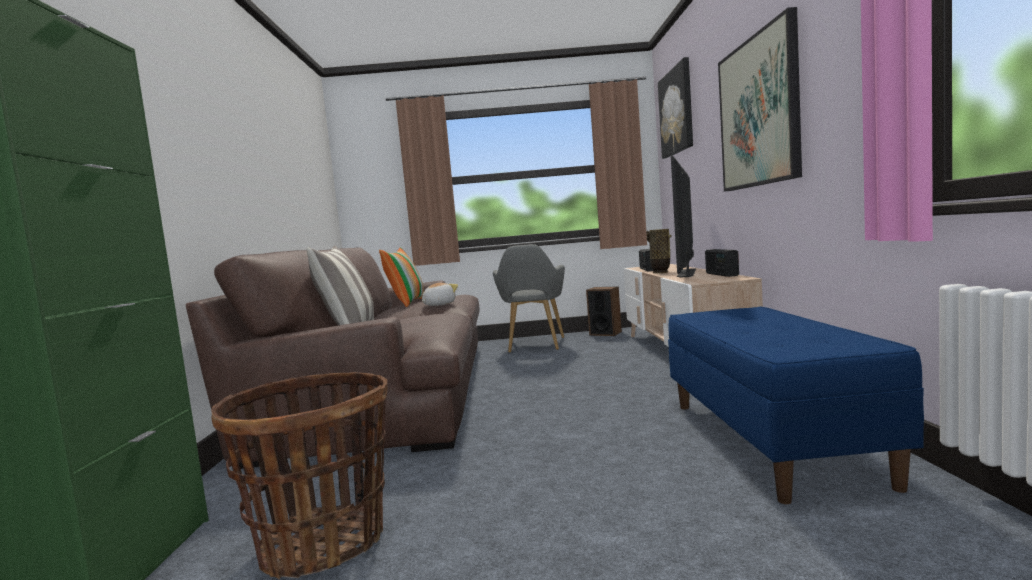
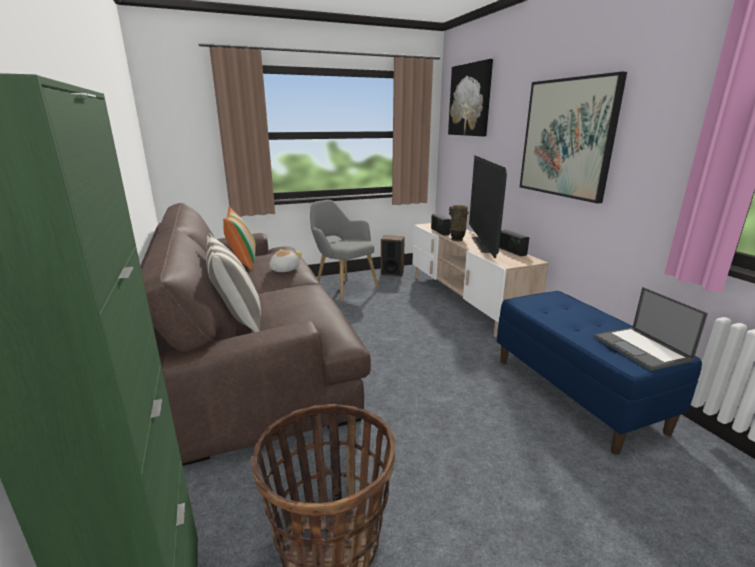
camera: 20 degrees left, 15 degrees up
(534, 346) = (343, 288): grey armchair -> grey armchair turned 150 degrees clockwise
(822, 342) = (642, 349): none -> laptop

